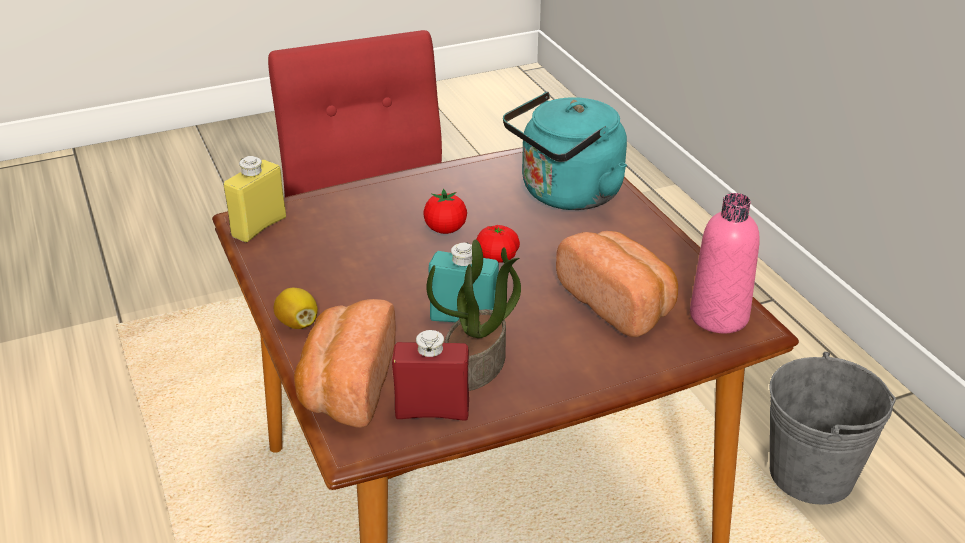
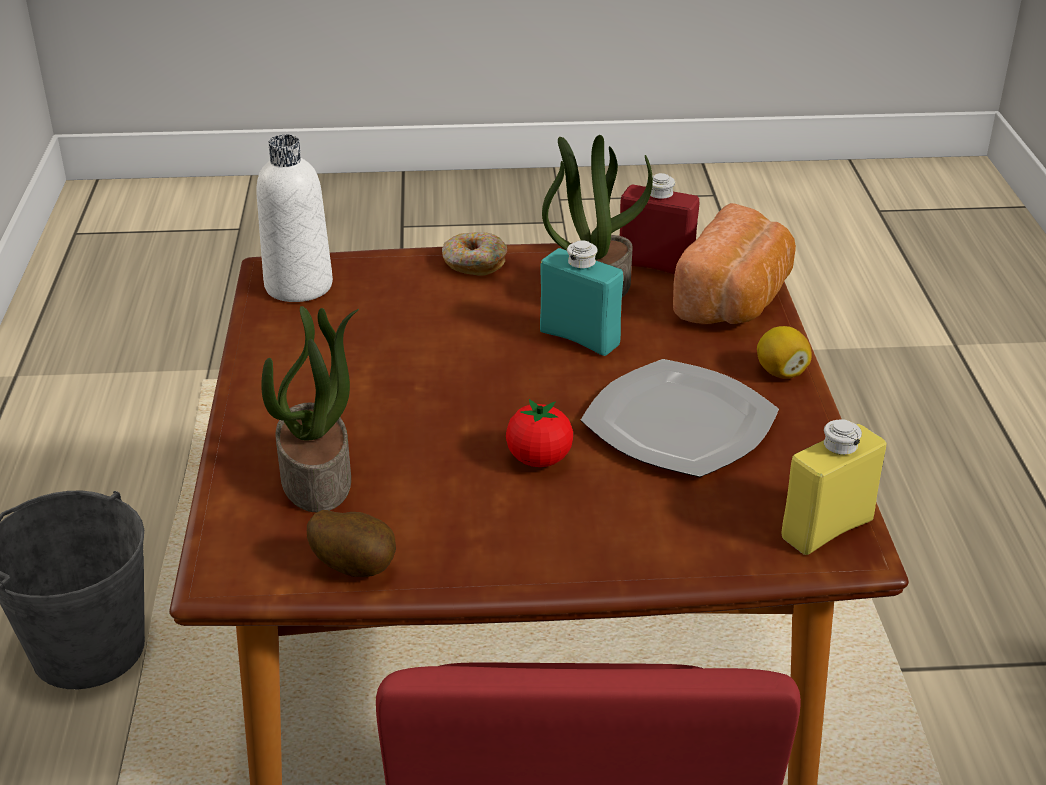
camera: 160 degrees left, 0 degrees up
(362, 269) = (681, 423): none -> plate
(497, 257) = (492, 403): tomato -> none
(509, 163) = (356, 567): none -> potato
(566, 195) = (318, 479): turquoise kettle -> potted plant
(598, 374) = (473, 263): none -> donut
(619, 303) = (390, 319): bread -> none
(719, 316) = (298, 286): pink bottle -> white bottle

